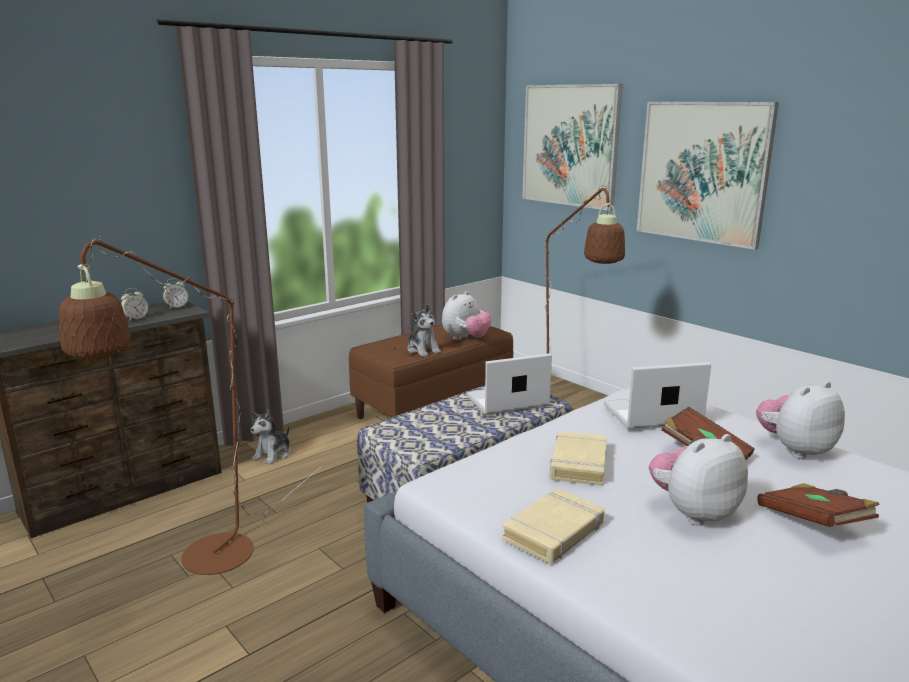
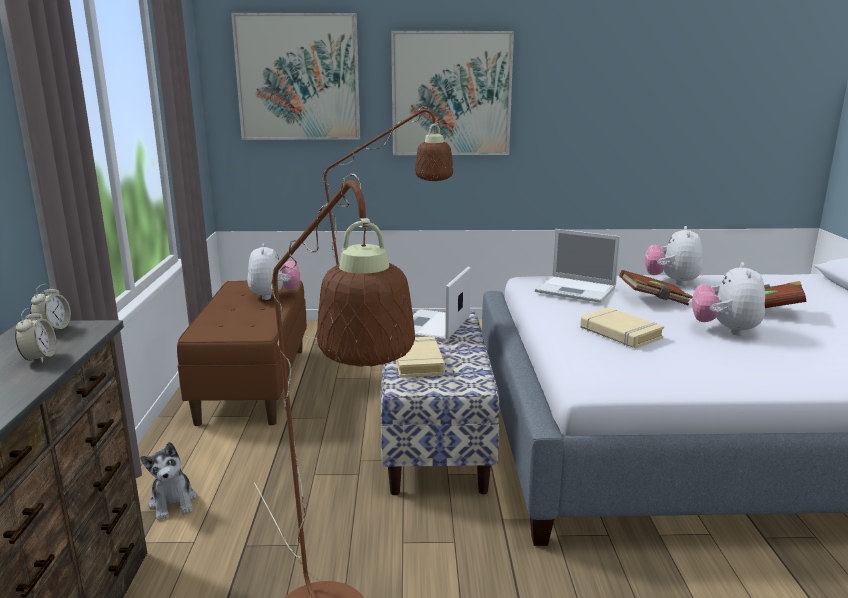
camera: 50 degrees left, 0 degrees up
(423, 350) = (260, 317): plush toy -> none
(554, 532) = (713, 373): beige book -> beige book (418, 362)
(650, 414) = (577, 290): laptop -> laptop turned 90 degrees counterclockwise

